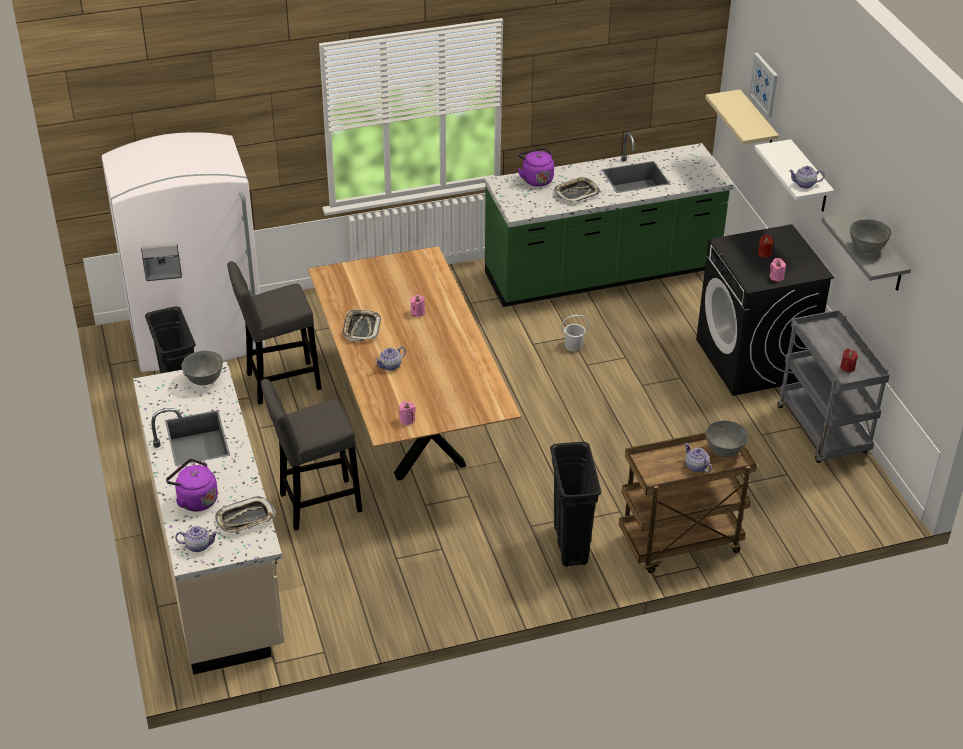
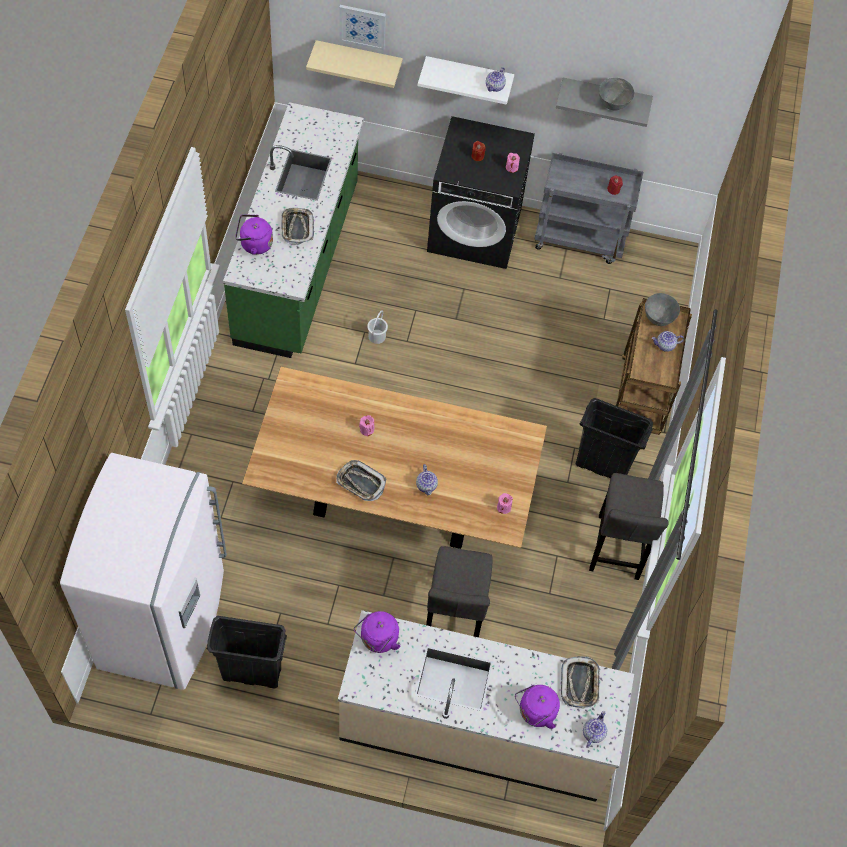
camera: 65 degrees left, 20 degrees up
(204, 380) = (377, 640): grey bowl -> purple kettle
(279, 383) = (276, 580): grey stool -> grey stool (616, 551)

